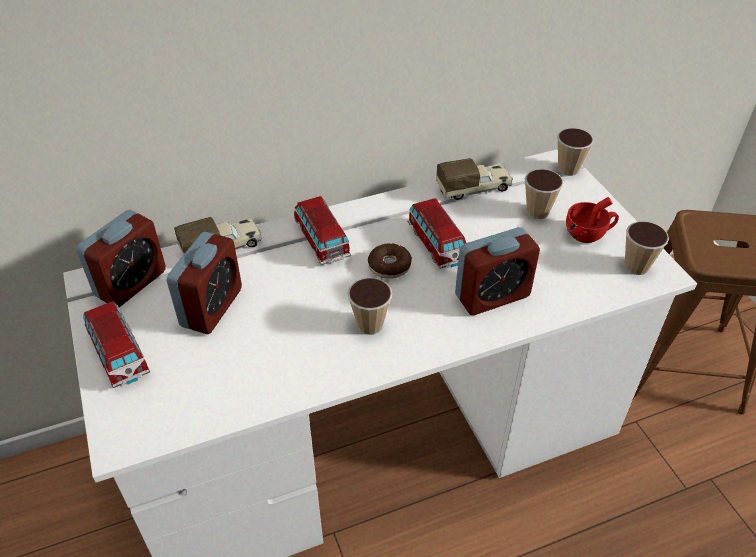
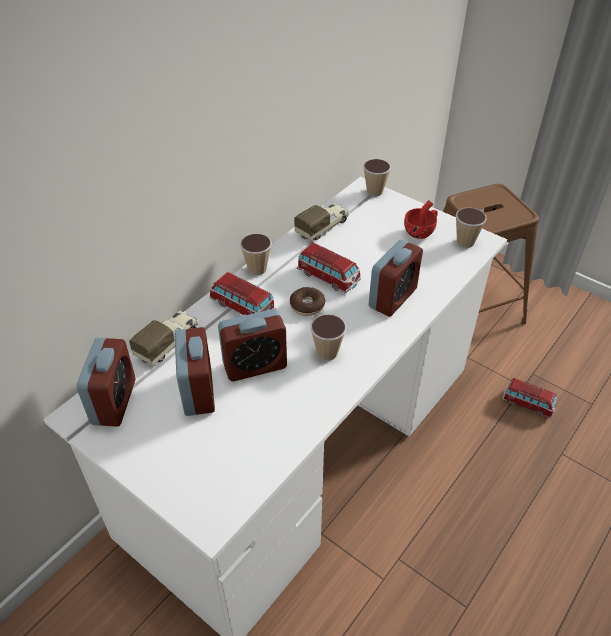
camera: 30 degrees left, 0 degrees up
(119, 355) = (153, 460): toy car -> toy car (527, 404)
(285, 306) = (255, 365): none -> alarm clock
(537, 212) = (377, 228): cup -> cup (257, 269)

